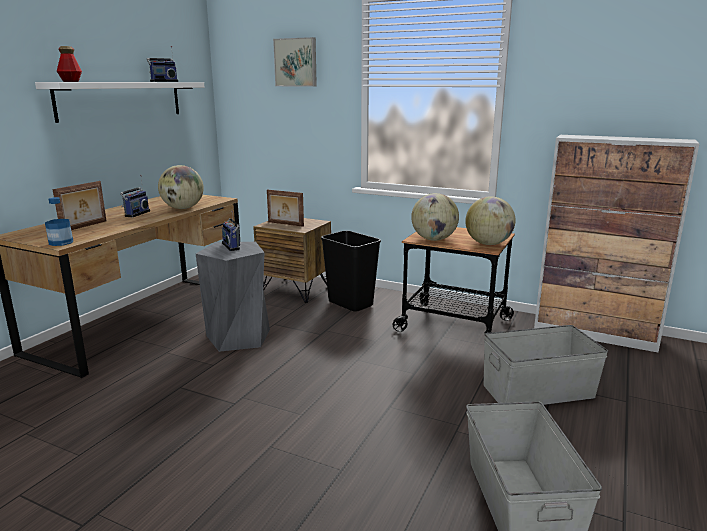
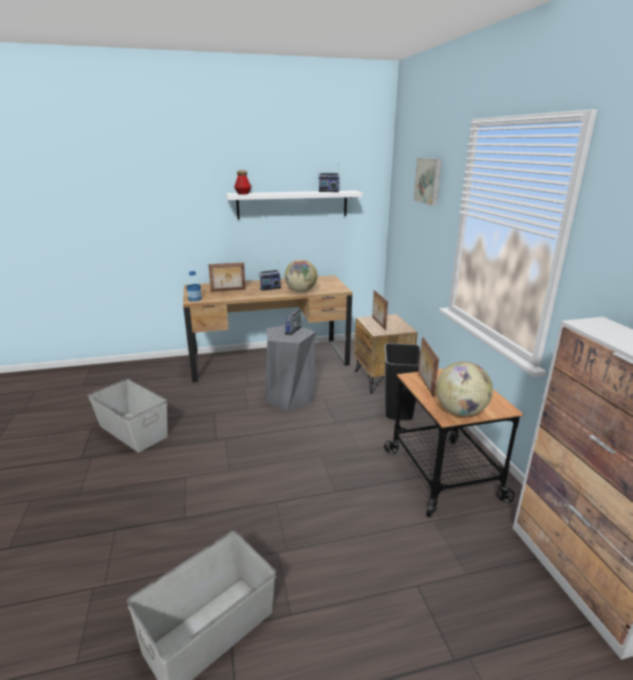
camera: 50 degrees right, 5 degrees up
(434, 239) = (425, 384): globe -> picture frame
(539, 391) = (393, 579): grey storage box -> grey storage box (133, 431)

